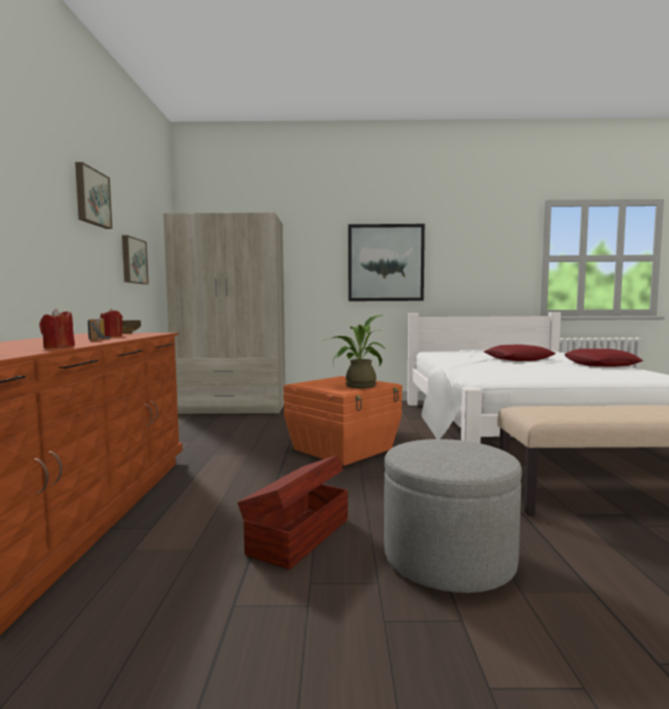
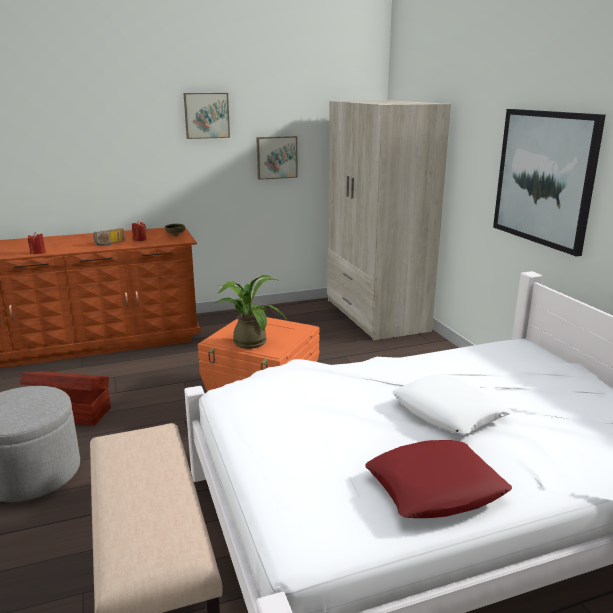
camera: 70 degrees right, 15 degrees up
(518, 359) = (449, 412): red pillow -> white pillow

